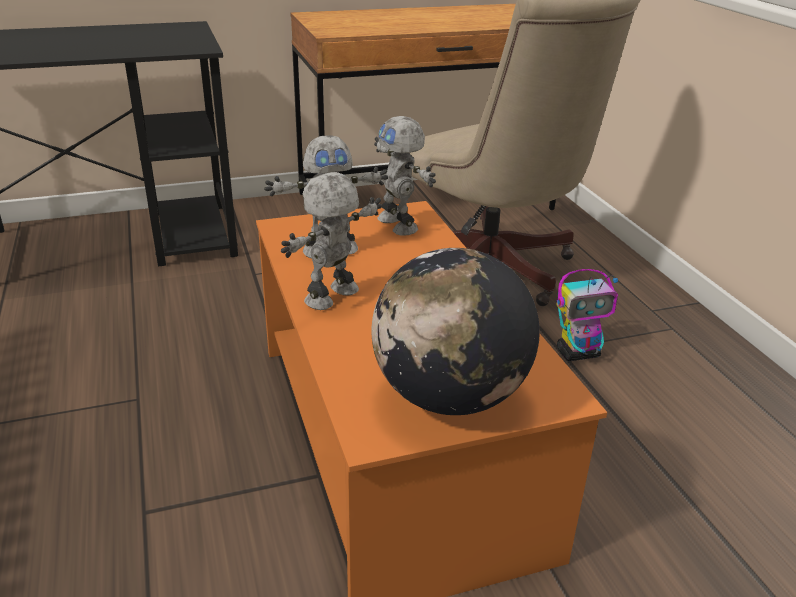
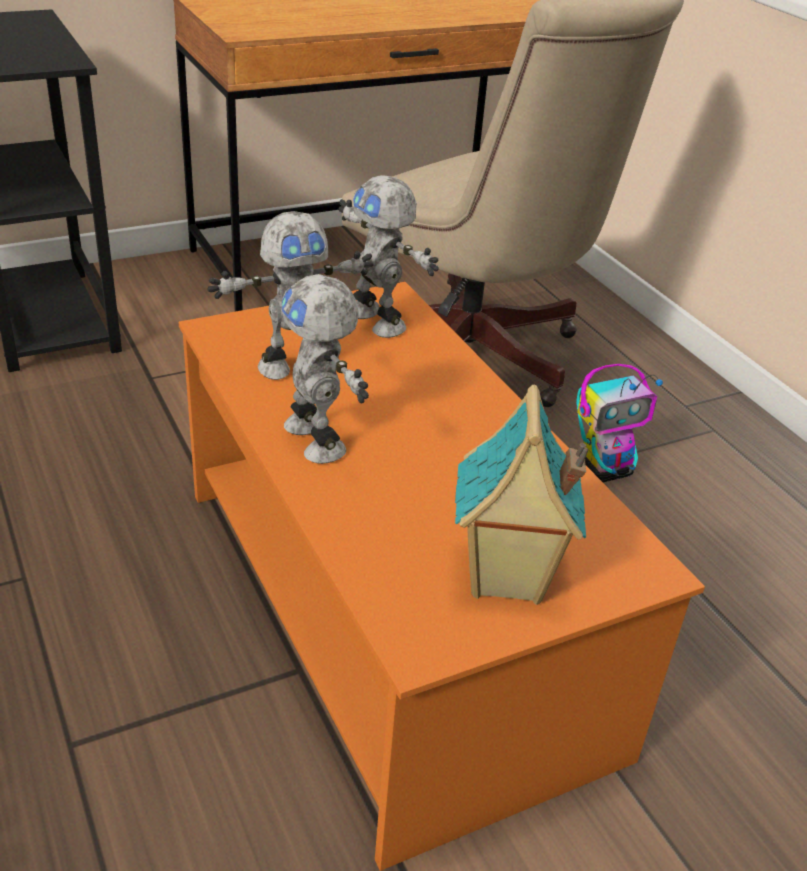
camera: 10 degrees left, 5 degrees up
(334, 297) = (318, 439): toy robot -> toy robot turned 60 degrees counterclockwise
(449, 396) = (505, 579): globe -> toy house

